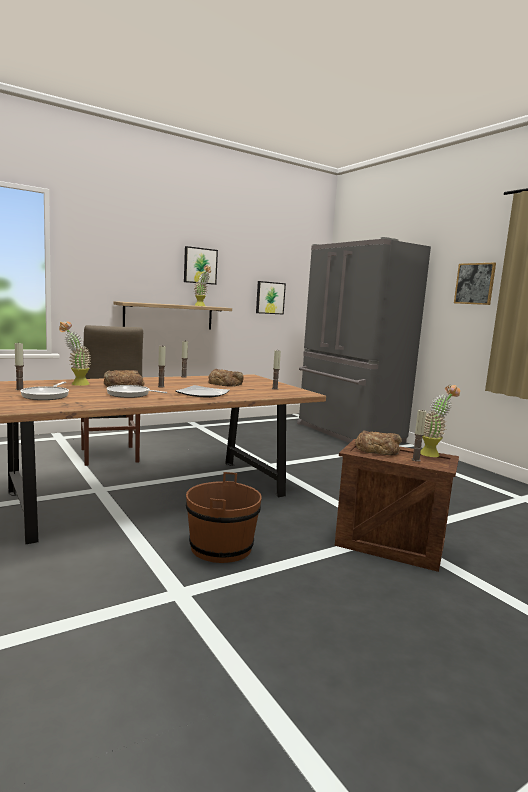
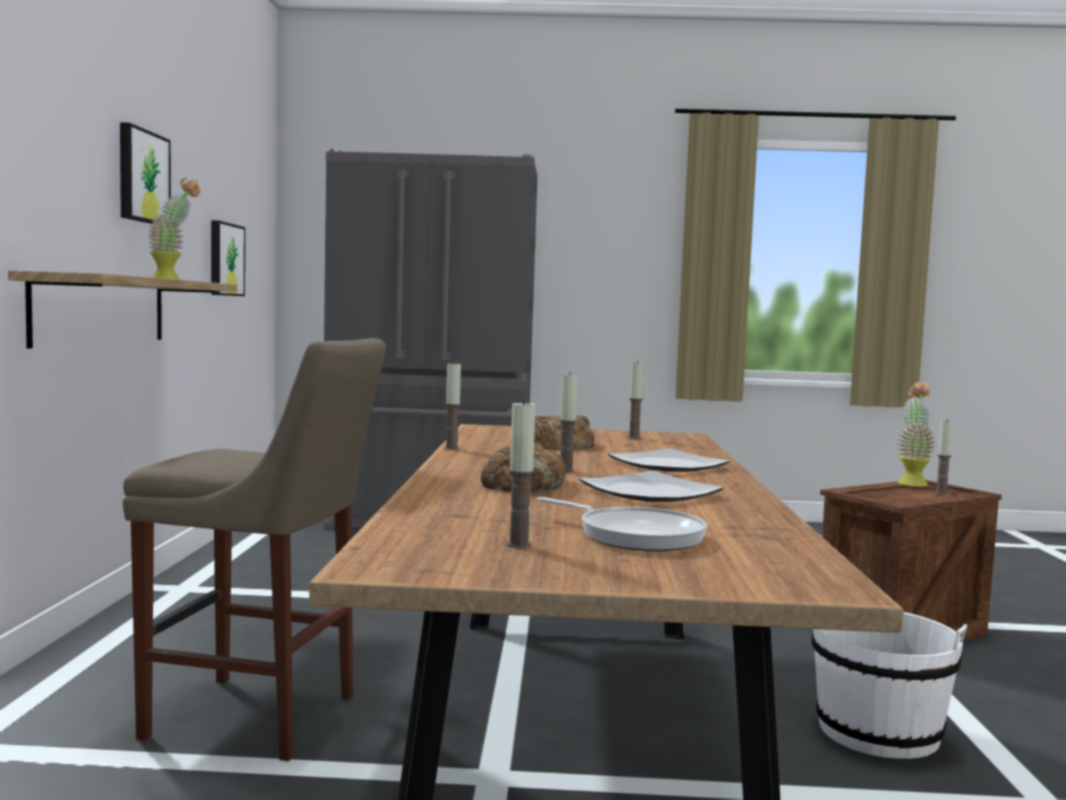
camera: 55 degrees left, 5 degrees down
(75, 384) = (475, 505): potted plant -> none
(130, 394) = (651, 493): frying pan -> plate
(221, 548) = (878, 731): brown bucket -> white bucket
(377, 449) = (883, 493): bread -> none
(475, 283) = (626, 239): picture -> none

